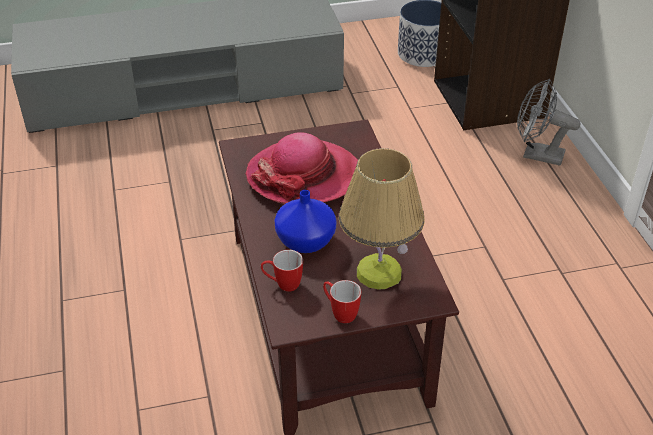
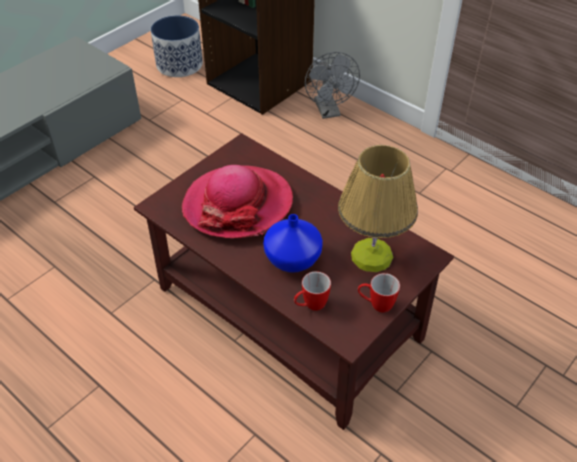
camera: 35 degrees left, 5 degrees up
(536, 155) = (329, 112): grey fan -> grey fan turned 90 degrees counterclockwise

